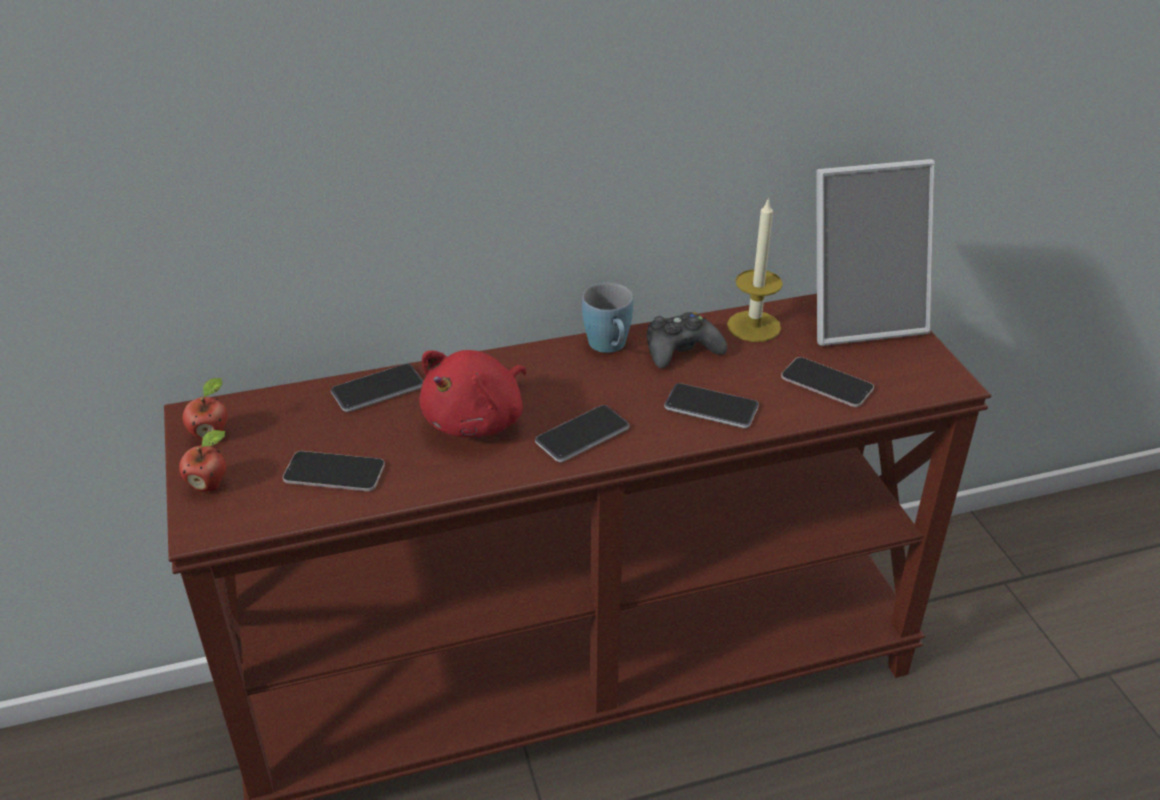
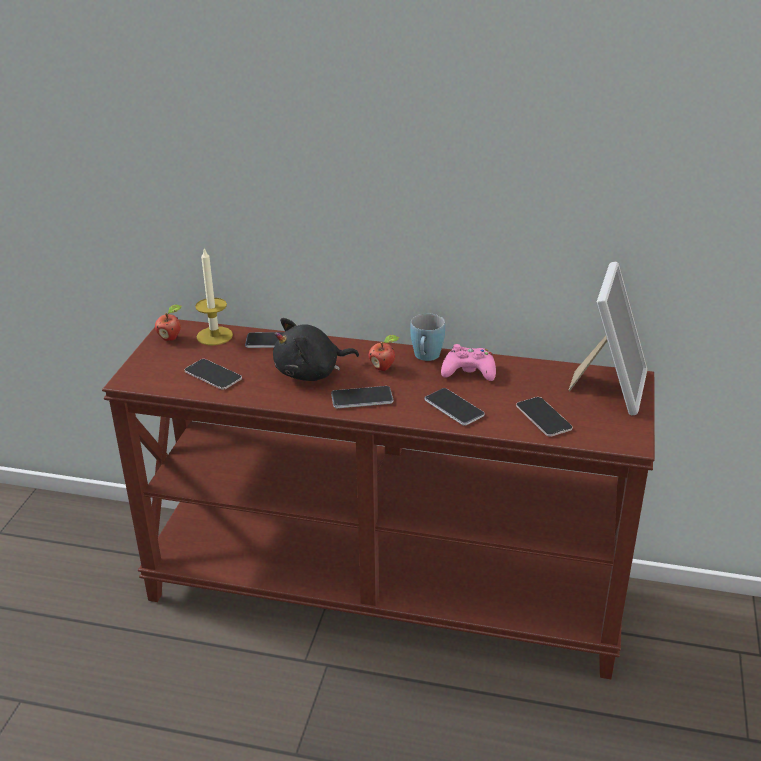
camera: 30 degrees right, 5 degrees down
(210, 484) = (149, 361): apple -> apple (383, 368)
(478, 420) = (311, 373): red plush toy -> black plush toy
(681, 349) = (469, 371): black game controller -> pink game controller
(754, 326) = (530, 372): candle -> candle (214, 336)
(860, 318) = (609, 387): picture frame -> picture frame turned 90 degrees counterclockwise

